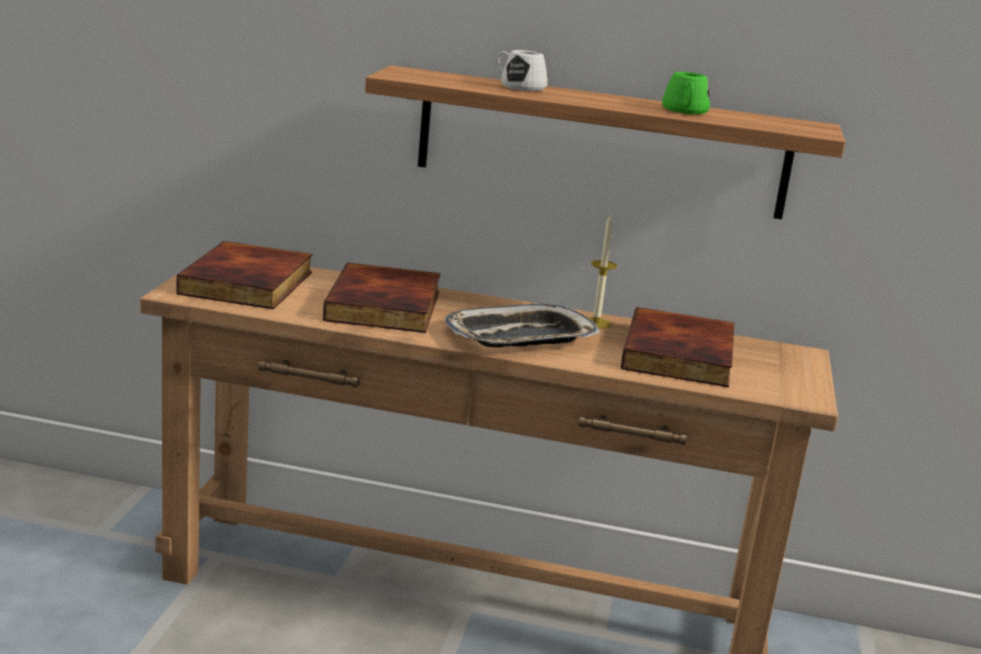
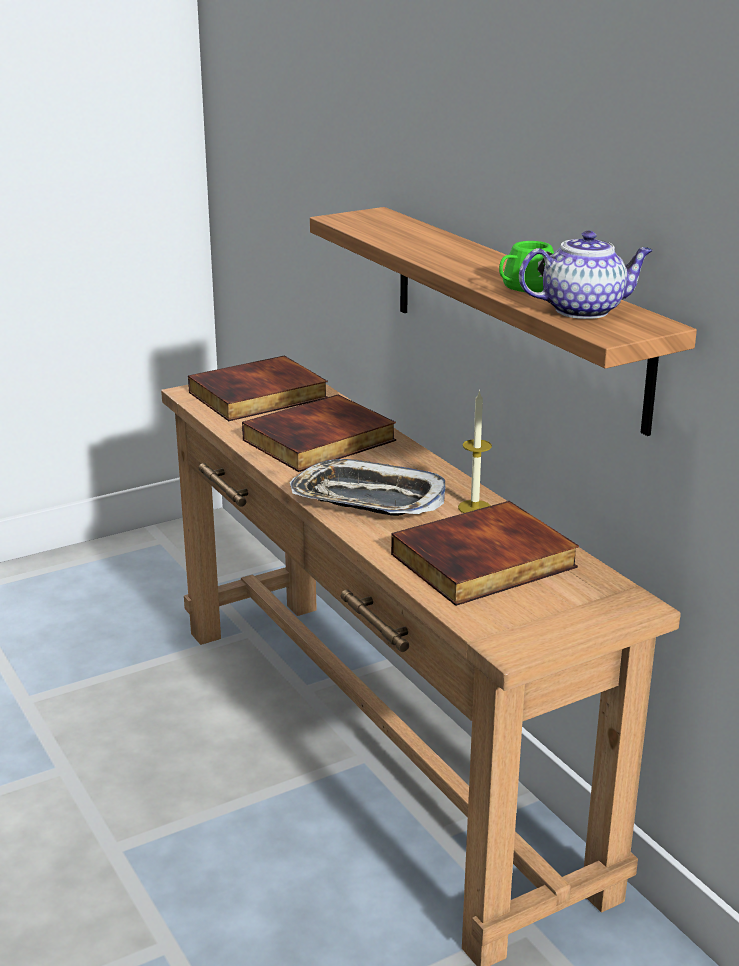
camera: 50 degrees right, 5 degrees up
(518, 86) = (430, 240): white mug -> none
(761, 121) = (584, 310): none -> teapot

